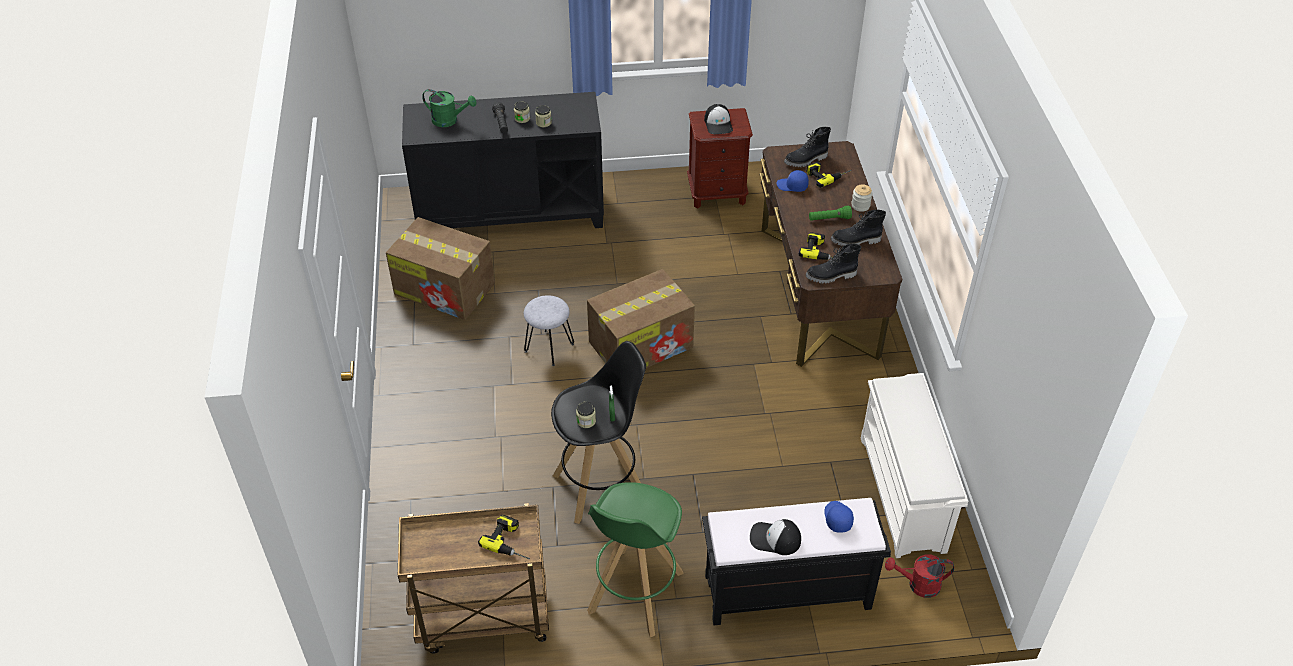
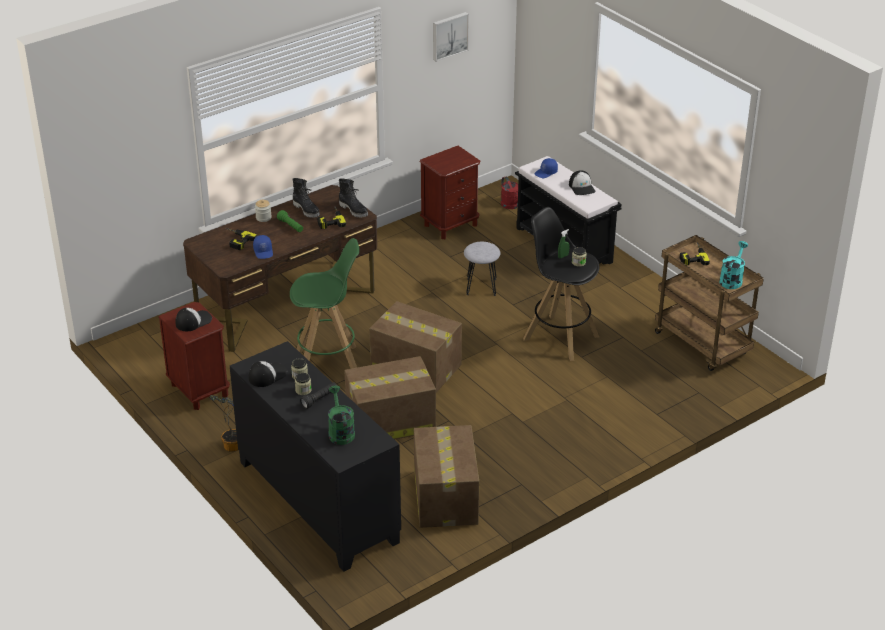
camera: 120 degrees left, 10 degrees down
(433, 553) = (732, 279): none -> turquoise watering can
(549, 348) = (460, 410): grey stool -> grey stool (481, 287)
(561, 106) = (267, 375): none -> cap
(573, 293) = (389, 422): none -> cardboard box
(626, 191) = (232, 443): none -> potted plant
(635, 593) = (622, 296): green stool -> green stool (328, 364)
(806, 160) = (225, 254): black boot -> none
(903, 494) = (450, 225): white shoe rack -> brown nightstand
(1028, 334) = (449, 35): none -> picture

